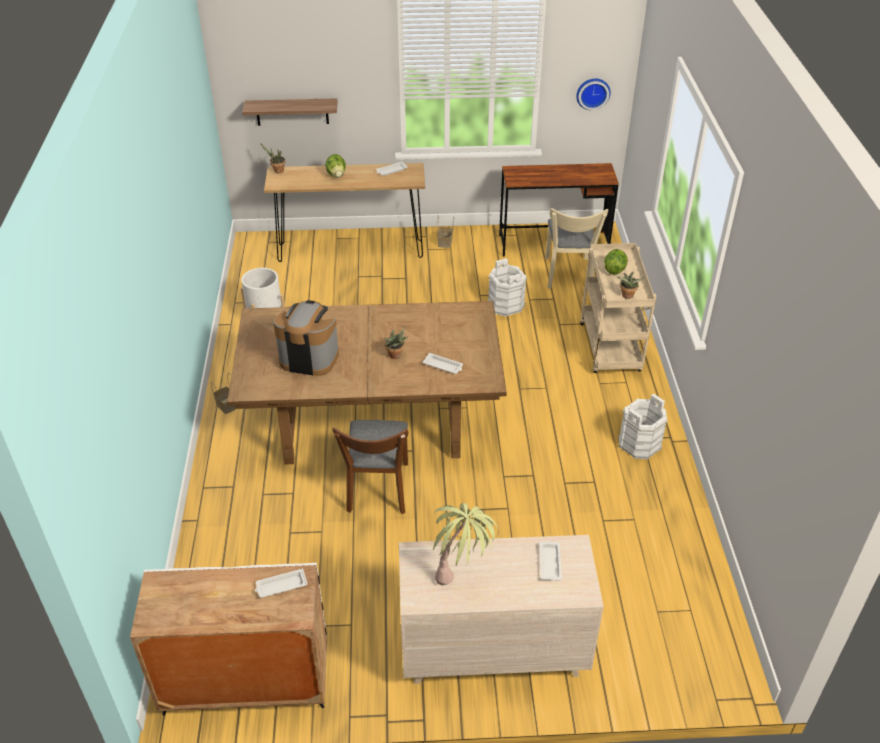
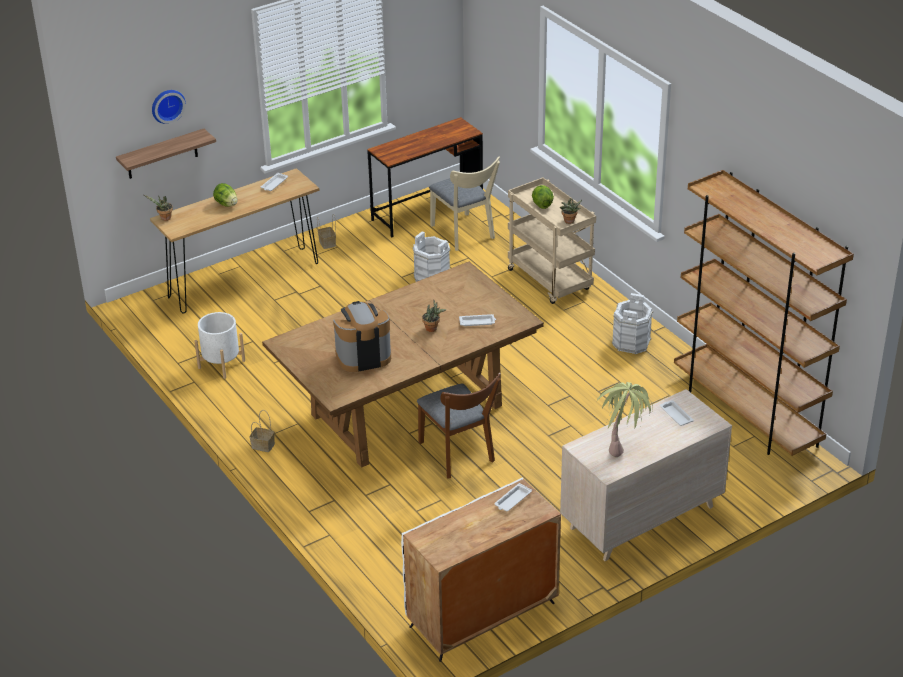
camera: 30 degrees left, 5 degrees down
(592, 93) = (429, 56): wall clock -> wall clock (167, 105)
(701, 579) = (746, 414): none -> brown bookcase

